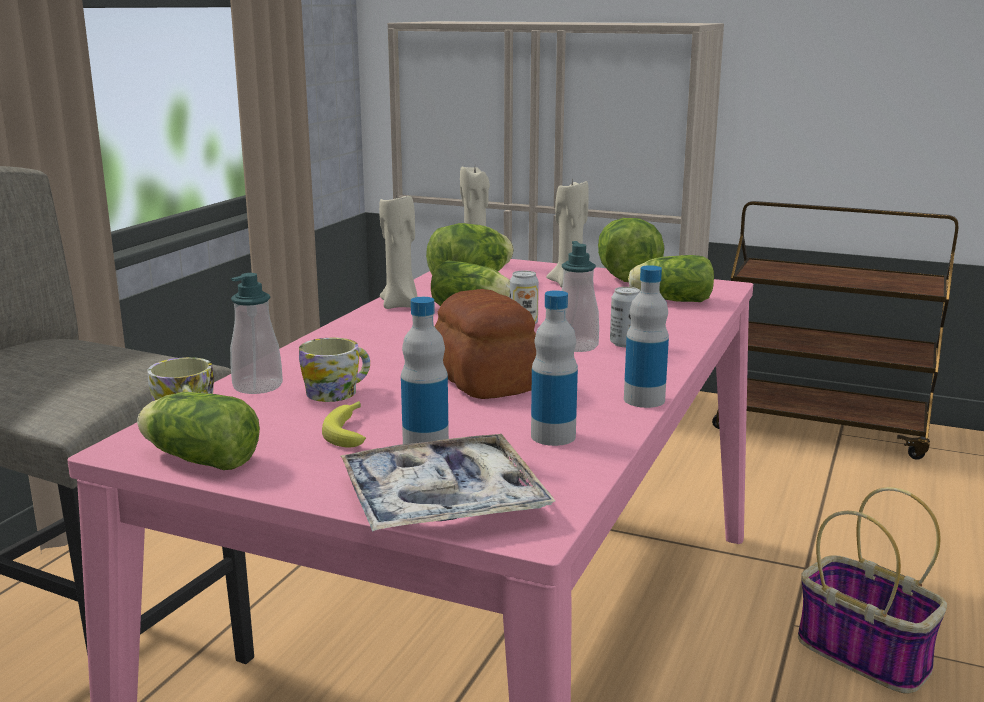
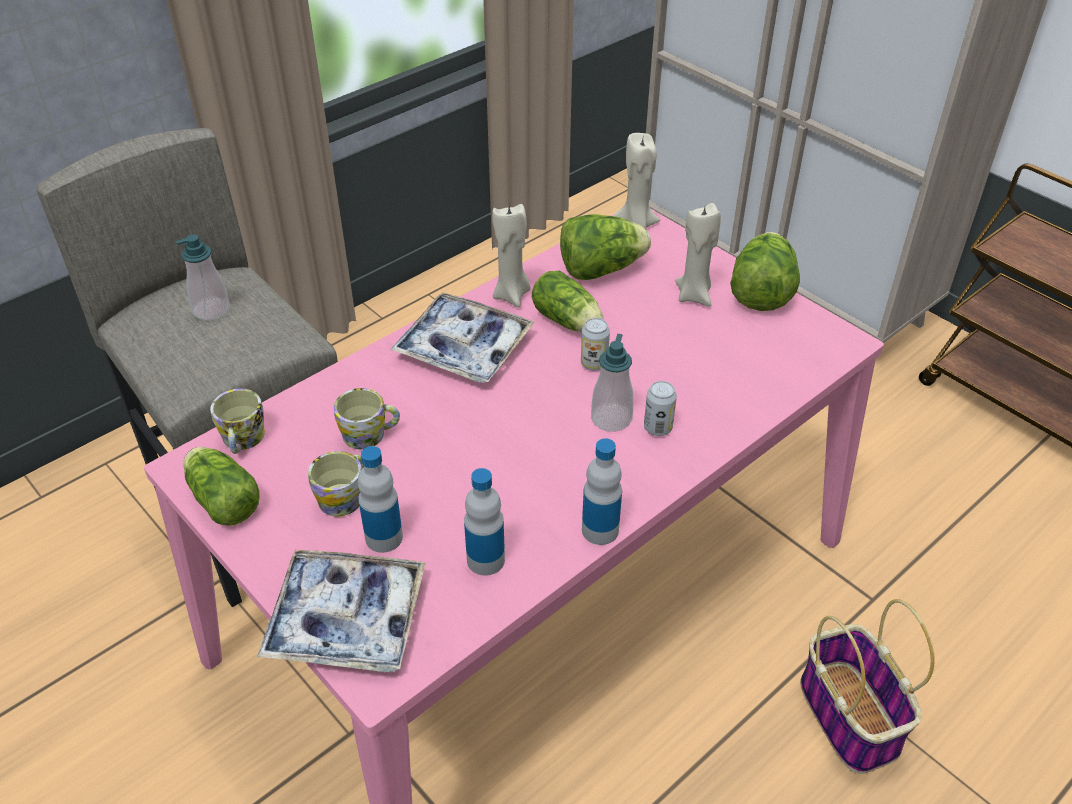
camera: 25 degrees right, 25 degrees up
(257, 386) = (318, 404): soap dispenser -> soap dispenser (211, 310)
(350, 430) = (345, 496): banana -> mug
(384, 335) = (463, 347): none -> tray
(486, 379) = (496, 452): bread -> none
(669, 300) = (766, 356): lettuce -> none

